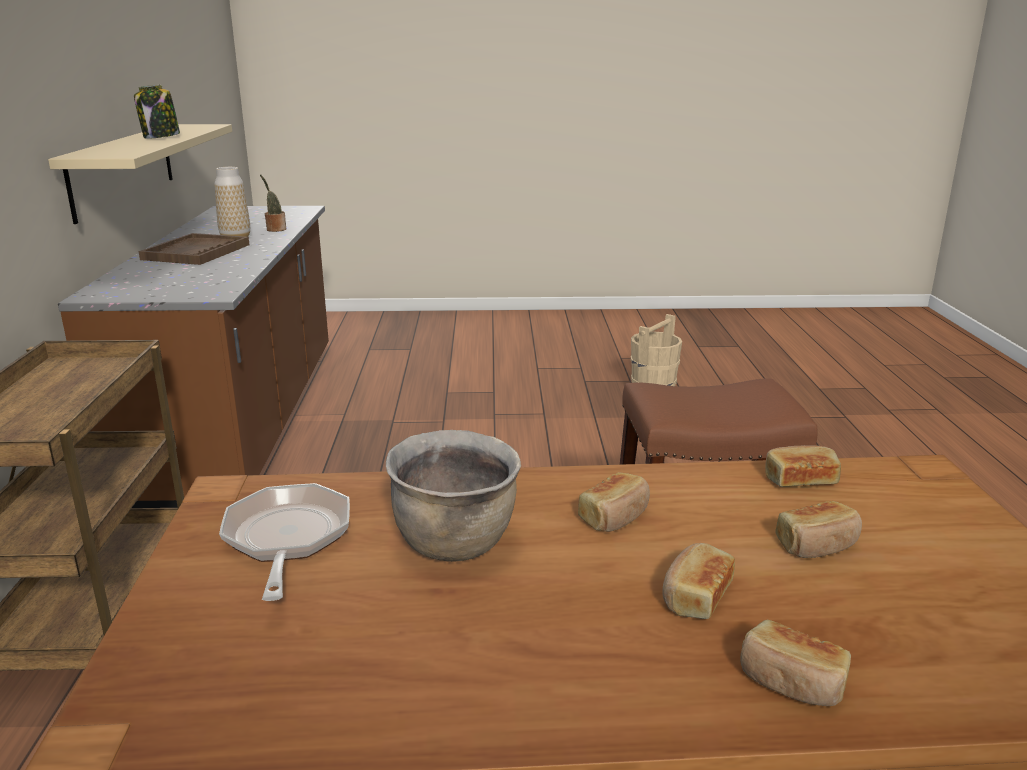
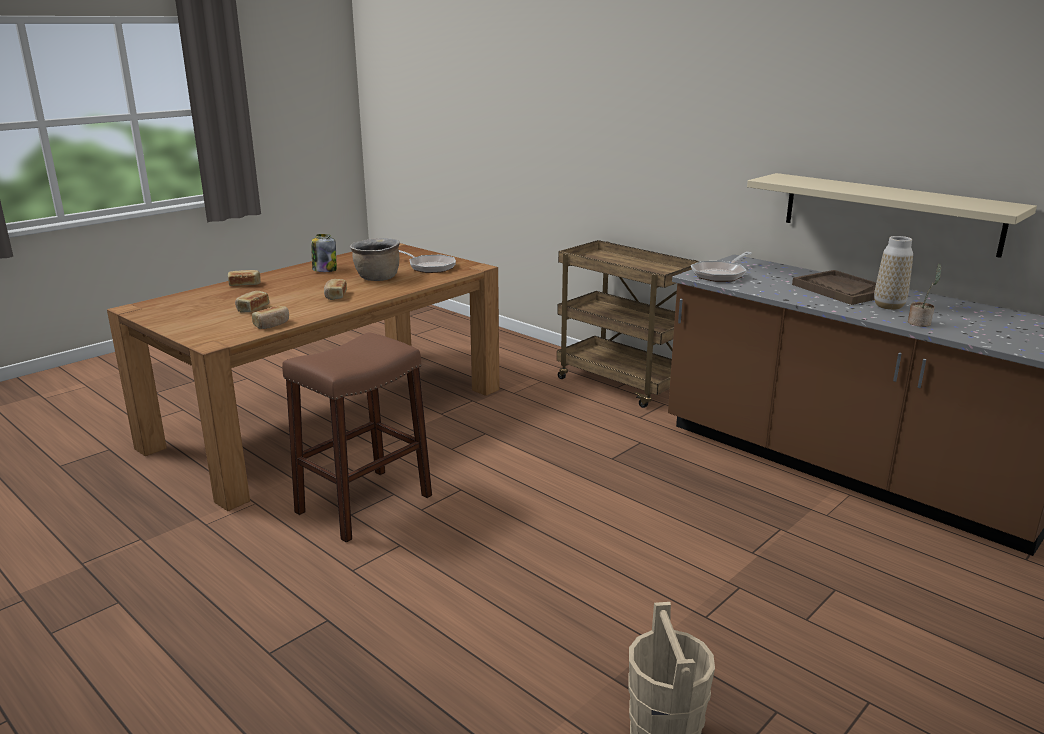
camera: 135 degrees right, 0 degrees up
(161, 137) = (887, 192): jar -> jar (324, 270)
(193, 288) = (720, 274): none -> frying pan
(695, 596) = (285, 289): bread -> none

